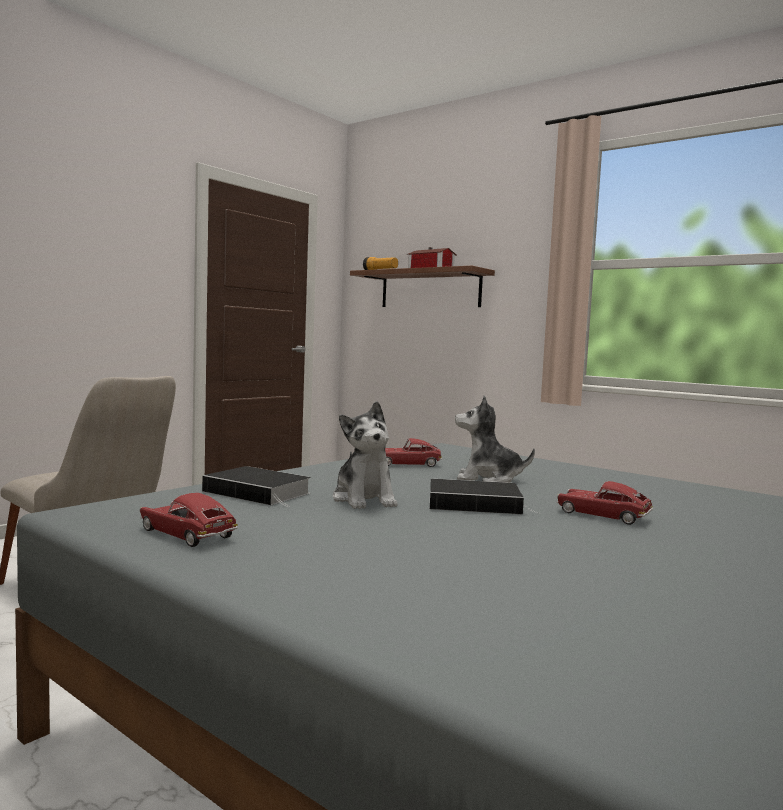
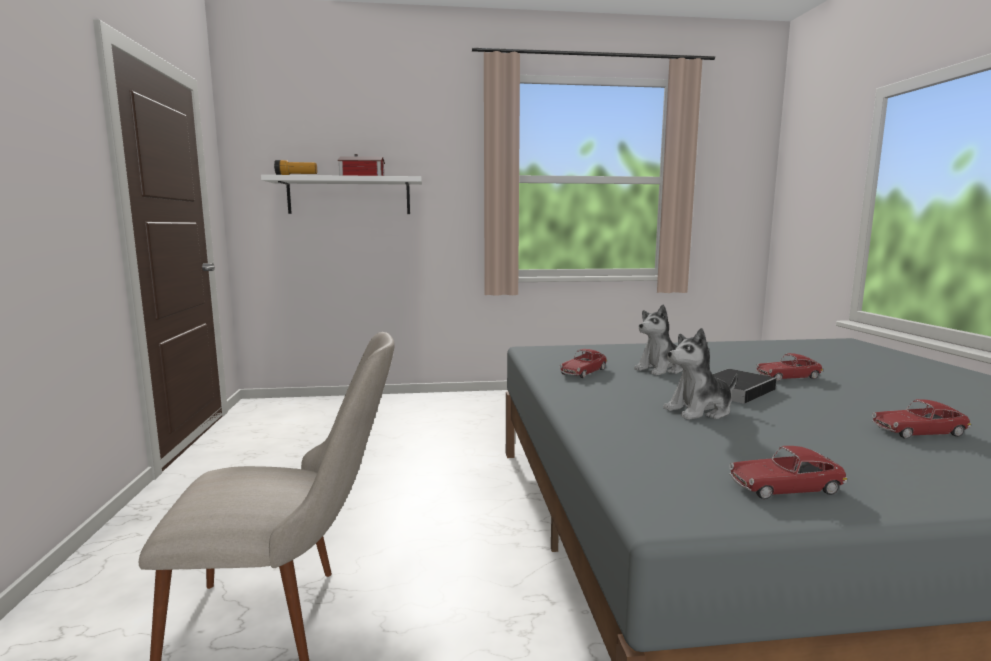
camera: 45 degrees left, 5 degrees up
(260, 492) = (643, 432): book -> none
(364, 499) = (699, 411): plush toy -> plush toy turned 135 degrees clockwise
(430, 289) = (349, 196): brown shelf -> white shelf
(490, 571) = (918, 431): none -> toy car

